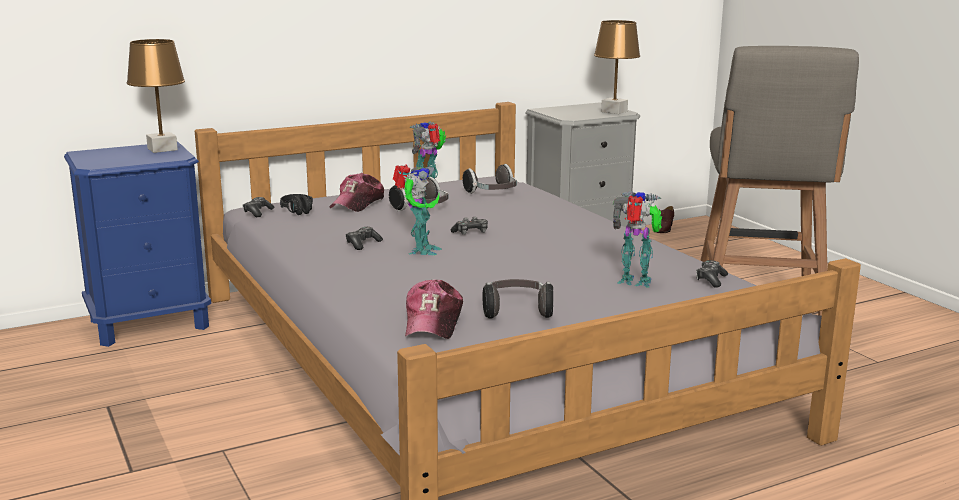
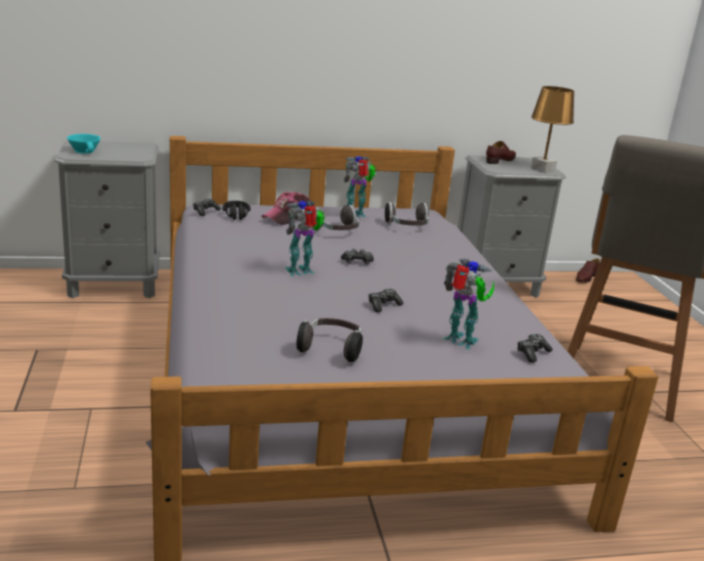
camera: 15 degrees right, 5 degrees up
(105, 159) = (86, 151): none -> turquoise cup
(149, 323) = (114, 284): blue nightstand -> grey nightstand
(162, 149) = (136, 149): brown table lamp -> none
(362, 244) = (260, 256): game controller -> game controller (383, 305)
(420, 250) = (301, 271): toy robot -> toy robot turned 150 degrees counterclockwise
(433, 322) = (253, 345): cap -> none
(565, 109) = (501, 160): none -> brown shoe

